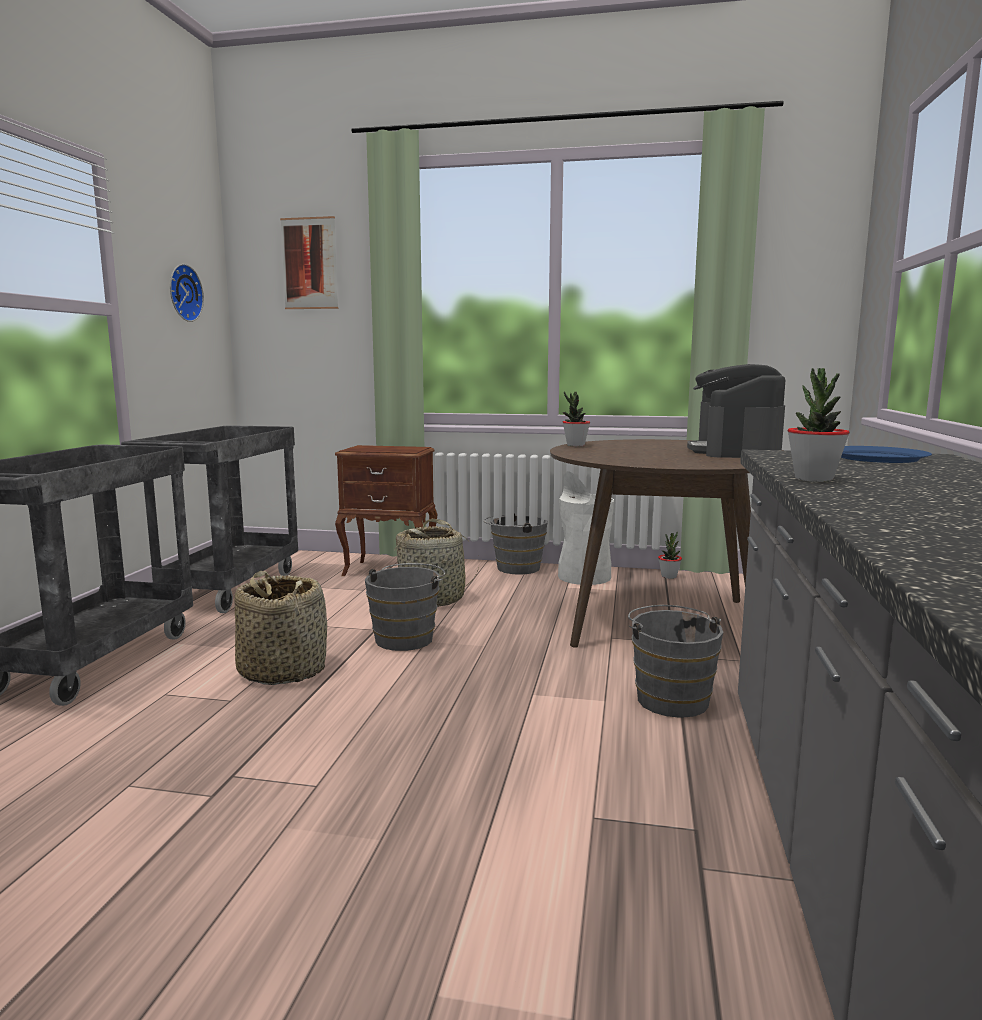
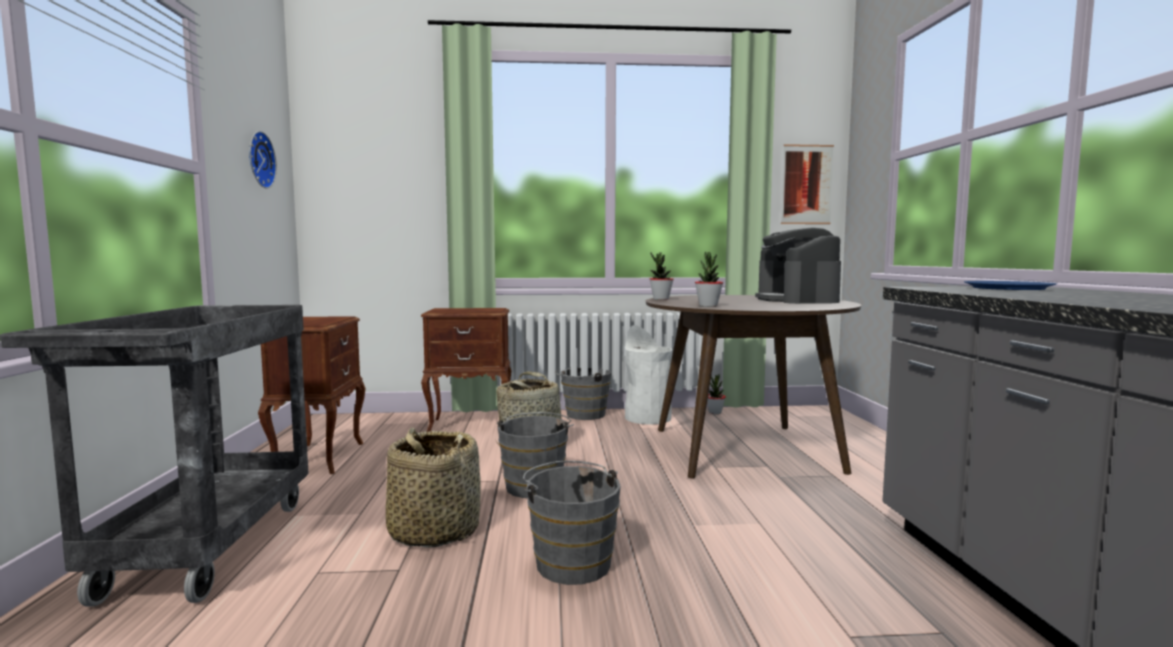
camera: 15 degrees left, 5 degrees down
(228, 592) = (319, 458): grey cart -> brown nightstand
(309, 263) = (380, 140): picture -> picture (806, 184)
(670, 698) = (810, 514): grey bucket -> grey bucket (571, 561)
(813, 479) = (1039, 297): potted plant -> potted plant (708, 306)

